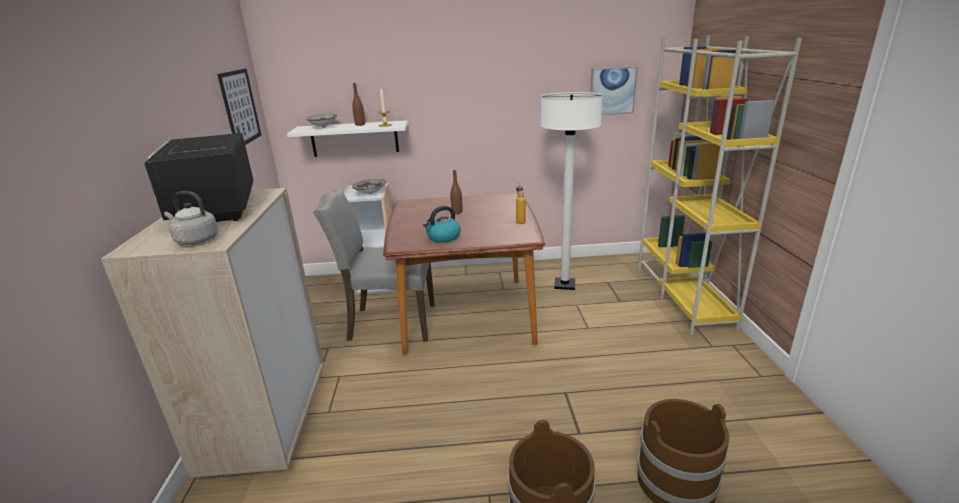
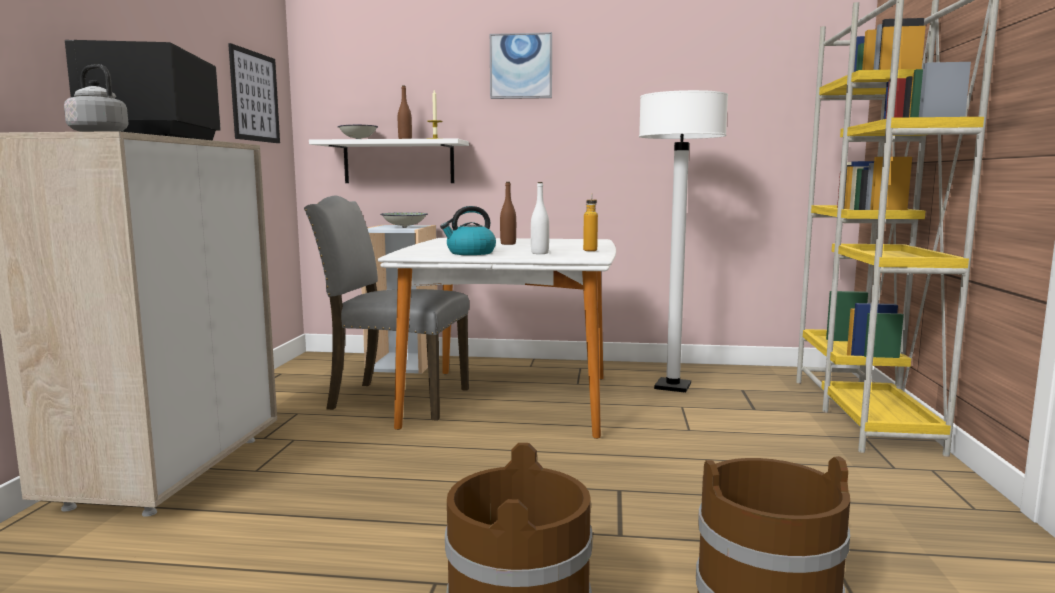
camera: 10 degrees right, 15 degrees down
(467, 314) = (510, 401): brown dining table -> white dining table
(490, 232) = (539, 253): none -> white bottle
(612, 91) = (757, 113): picture -> picture (521, 66)

